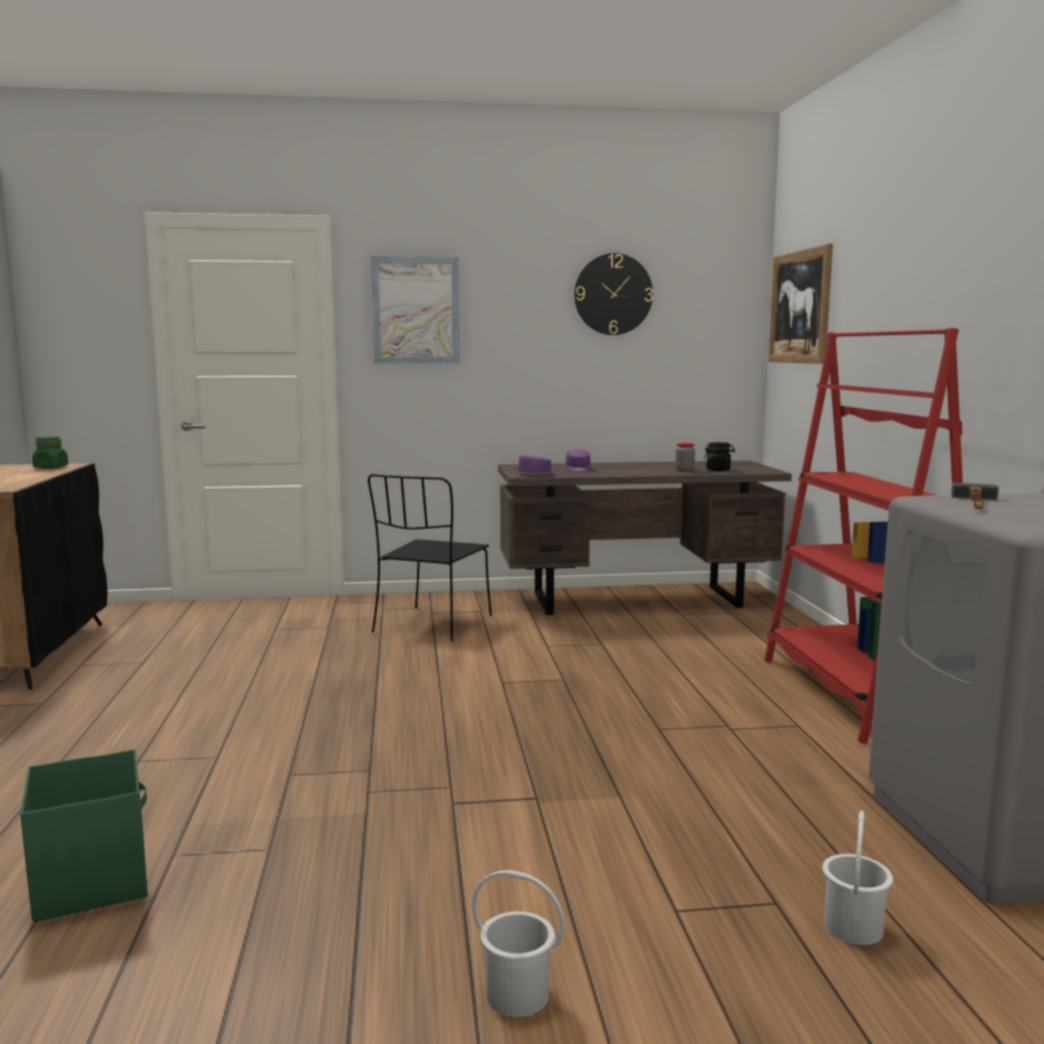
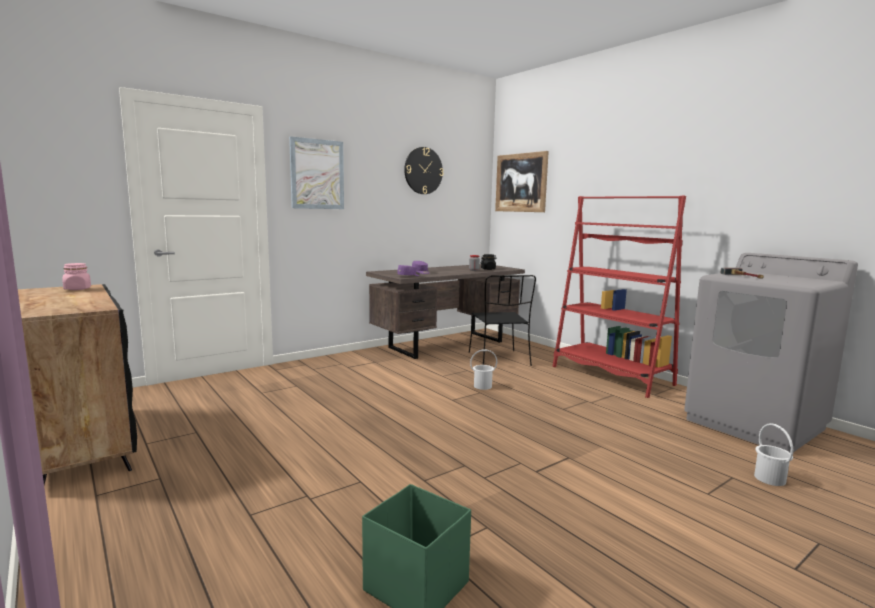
camera: 30 degrees left, 0 degrees up
(51, 467) = (77, 289): green jar -> pink jar
(432, 625) = (360, 374): black chair -> black chair (499, 359)
(517, 993) = (719, 557): white bucket -> white bucket (482, 386)

